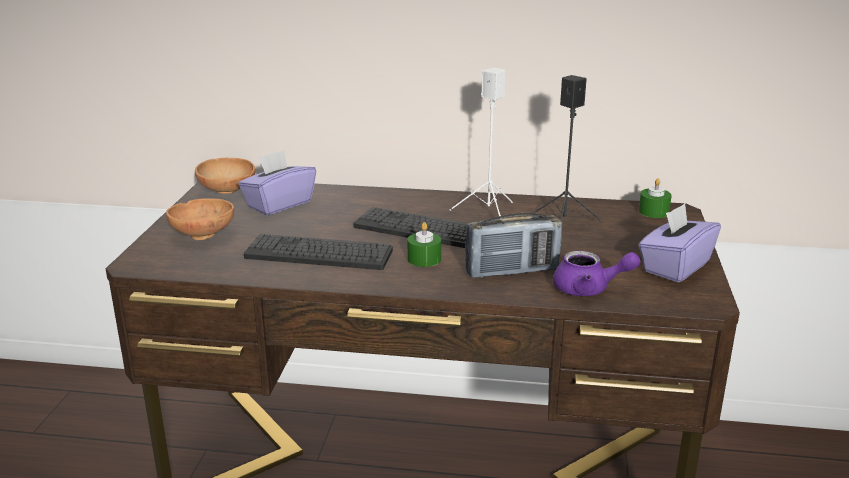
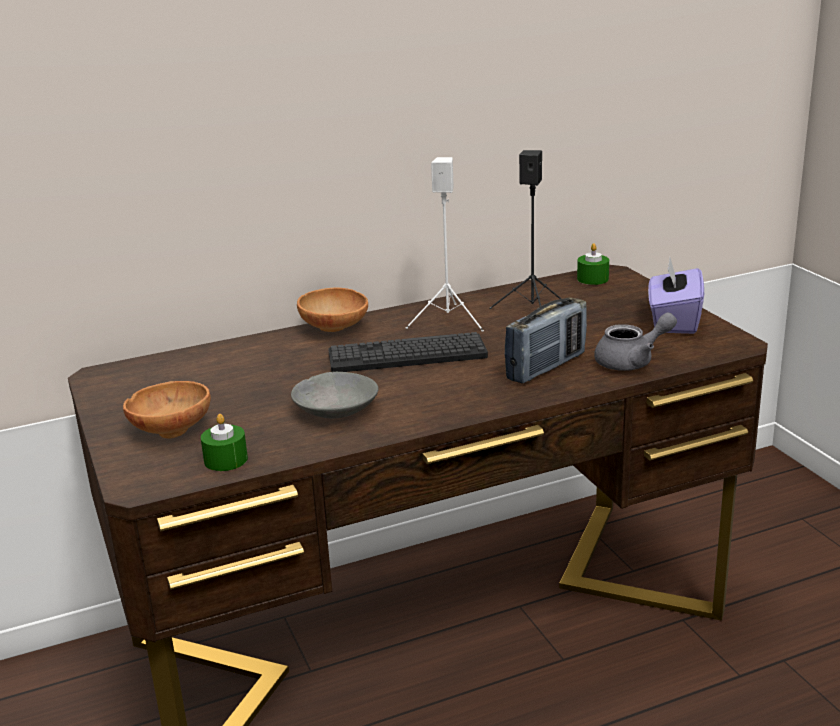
camera: 30 degrees left, 0 degrees up
(227, 192) = (126, 378): brown bowl -> brown bowl (335, 329)
(279, 204) = (212, 373): purple tissue box -> none
(319, 254) = (336, 409): keyboard -> grey bowl
(424, 259) = (450, 381): green candle -> green candle (226, 460)
(589, 289) = (632, 361): purple teapot -> grey teapot

